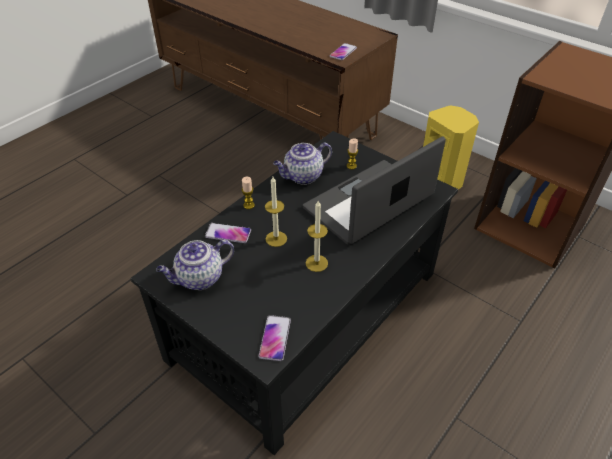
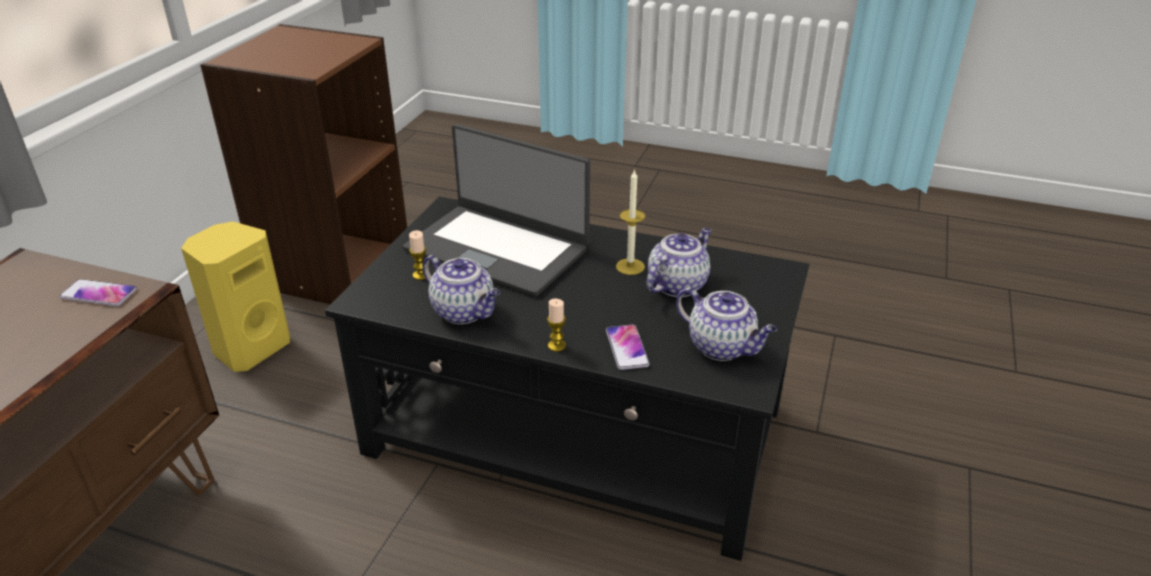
camera: 110 degrees left, 10 degrees down
(275, 338) = (755, 270): phone -> none
(276, 239) = (609, 305): candle -> none
(280, 281) = (677, 285): none -> teapot

